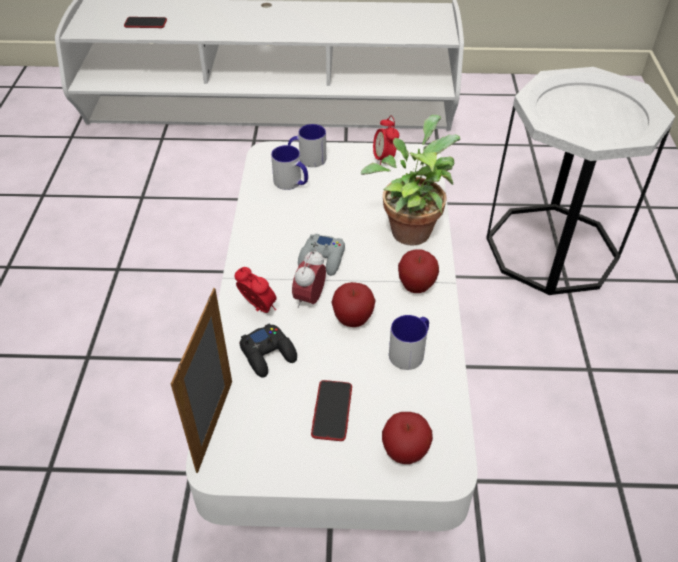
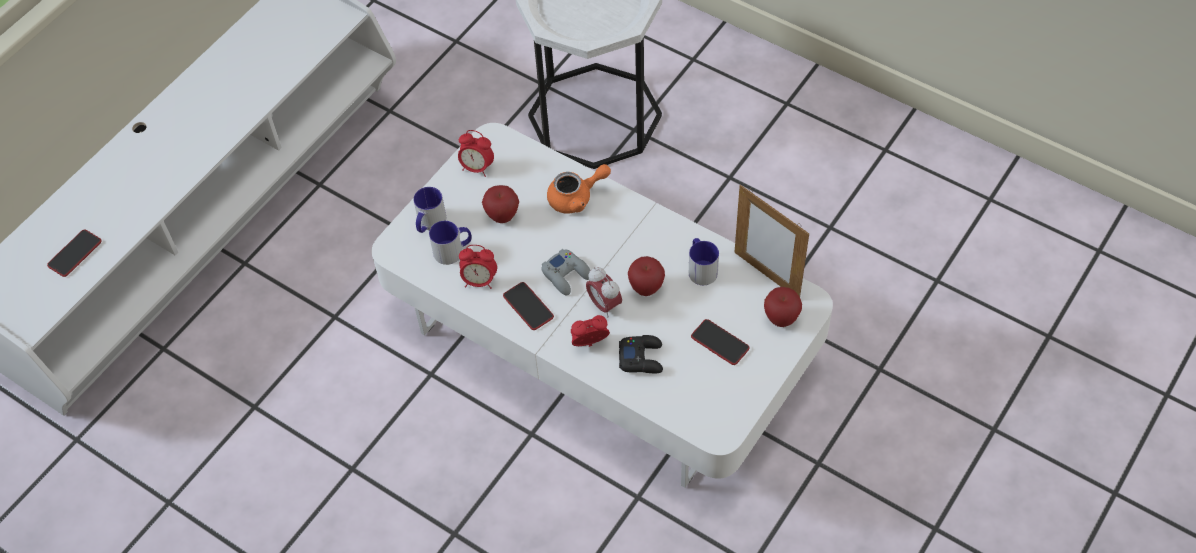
camera: 55 degrees left, 10 degrees up
(215, 425) = (684, 419): picture frame -> picture frame (766, 275)
(269, 250) = (528, 306): none -> phone
(273, 210) = (479, 281): none -> alarm clock
(410, 228) = (576, 197): potted plant -> orange teapot
(416, 287) = (642, 229): apple -> apple (502, 216)

